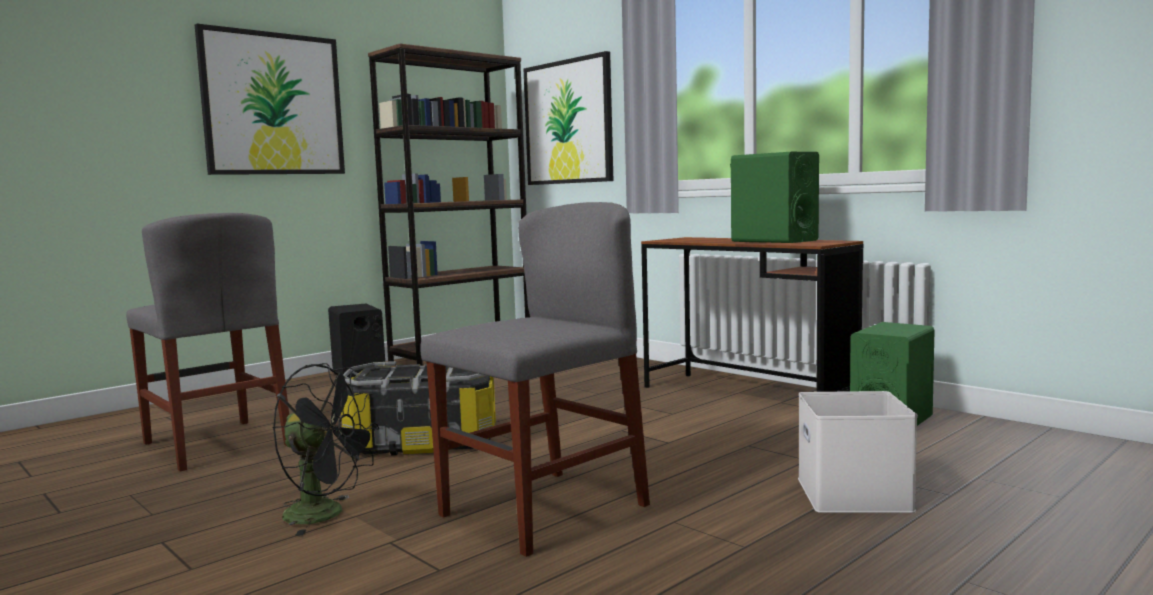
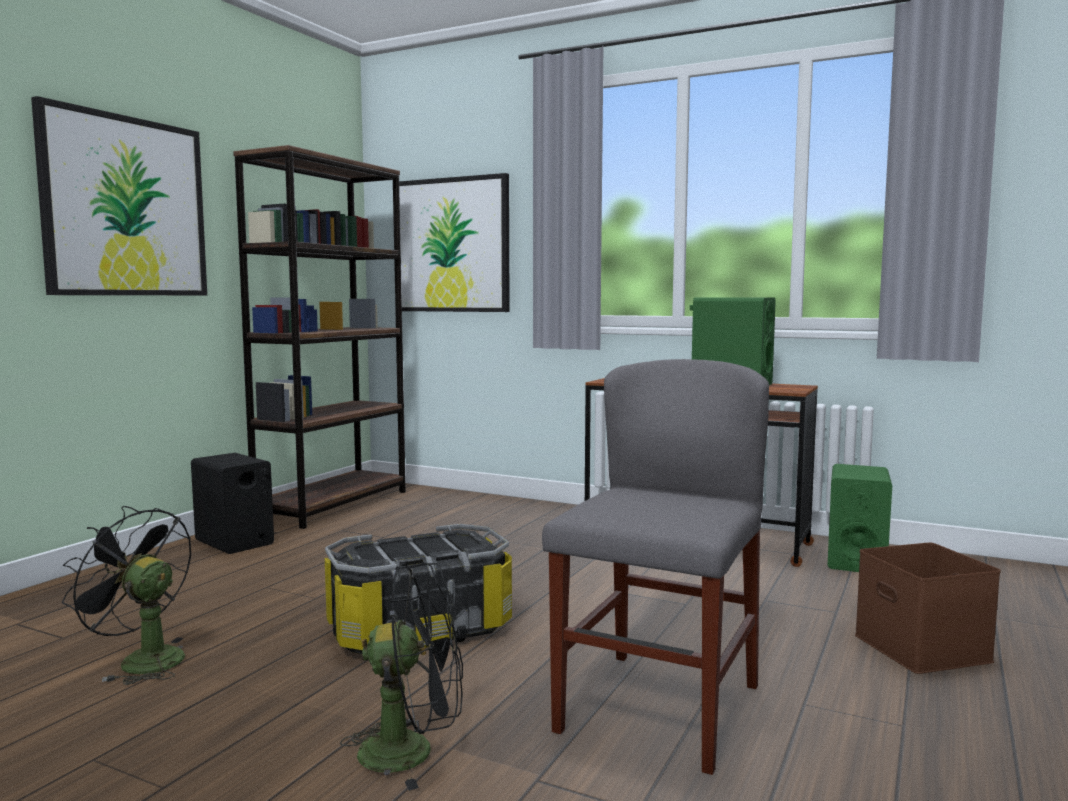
camera: 20 degrees left, 0 degrees up
(216, 444) = (141, 660): grey chair -> black fan
(850, 493) = (918, 647): white storage box -> brown storage box

